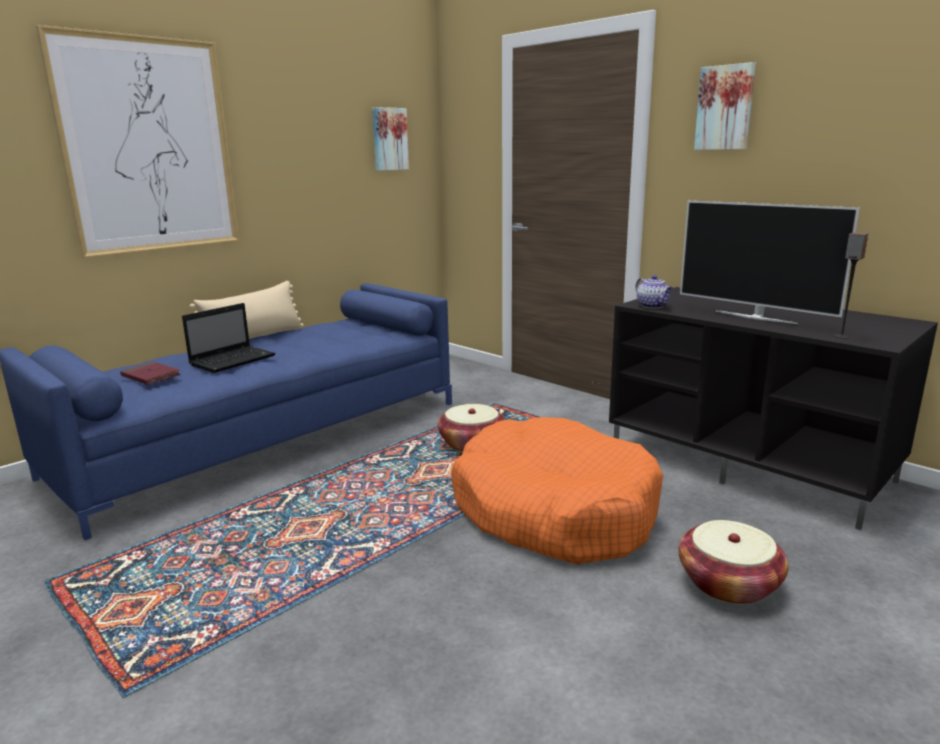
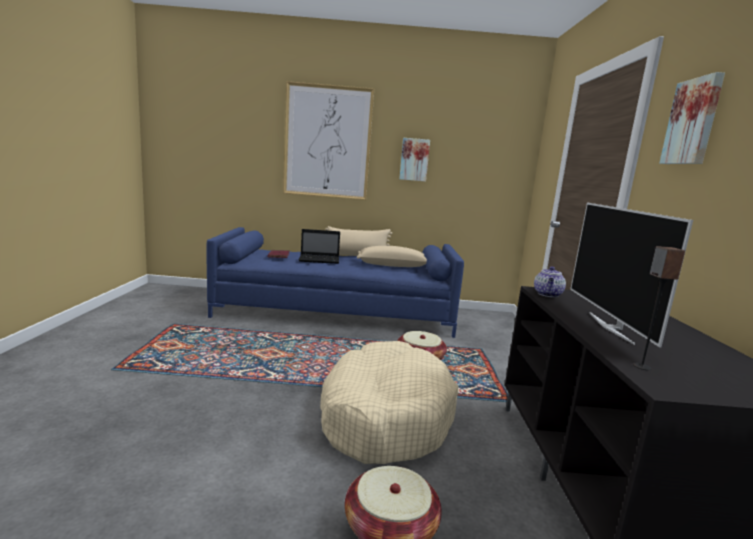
camera: 45 degrees right, 5 degrees down
(330, 335) = (392, 265): none -> beige pillow
(389, 139) = (490, 152): picture -> picture (414, 159)
(553, 510) = (384, 415): orange dog bed -> beige dog bed

